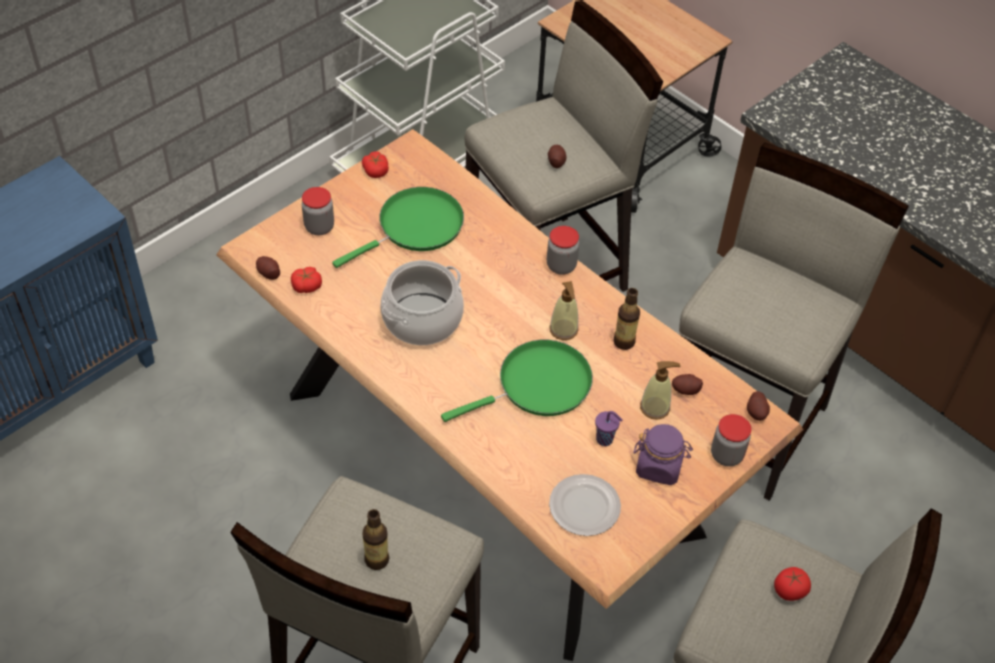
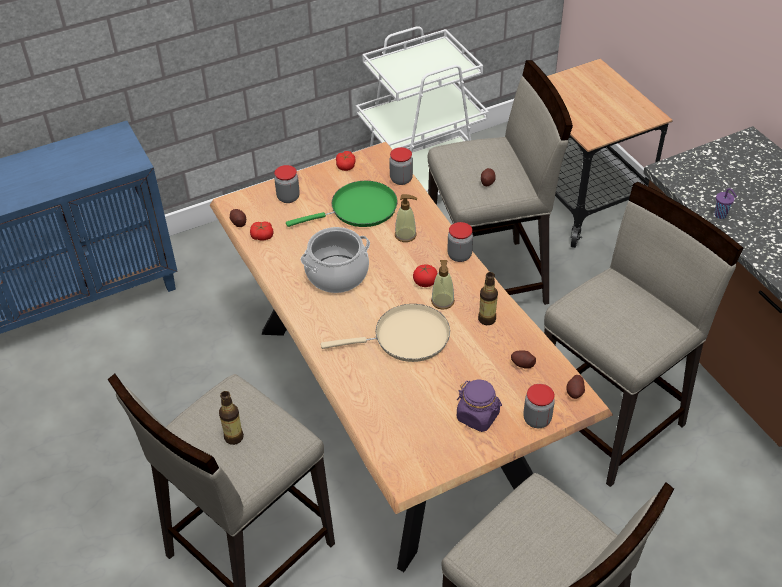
camera: 20 degrees right, 5 degrees down
(452, 177) = (401, 179): none -> jar
(538, 385) = (406, 338): green frying pan -> beige frying pan
(585, 507) = (406, 433): plate -> none
(605, 440) = (443, 388): purple cup -> purple cup (721, 215)
(655, 407) = (492, 372): soap dispenser -> soap dispenser (405, 235)
(789, 591) = (550, 535): tomato -> tomato (425, 283)

